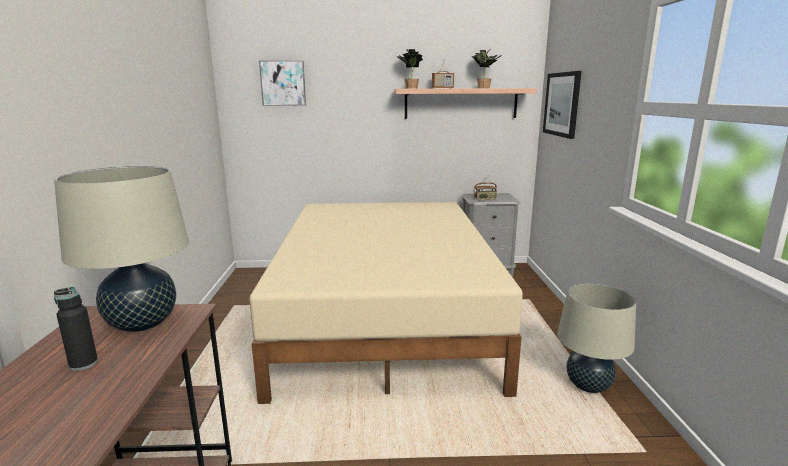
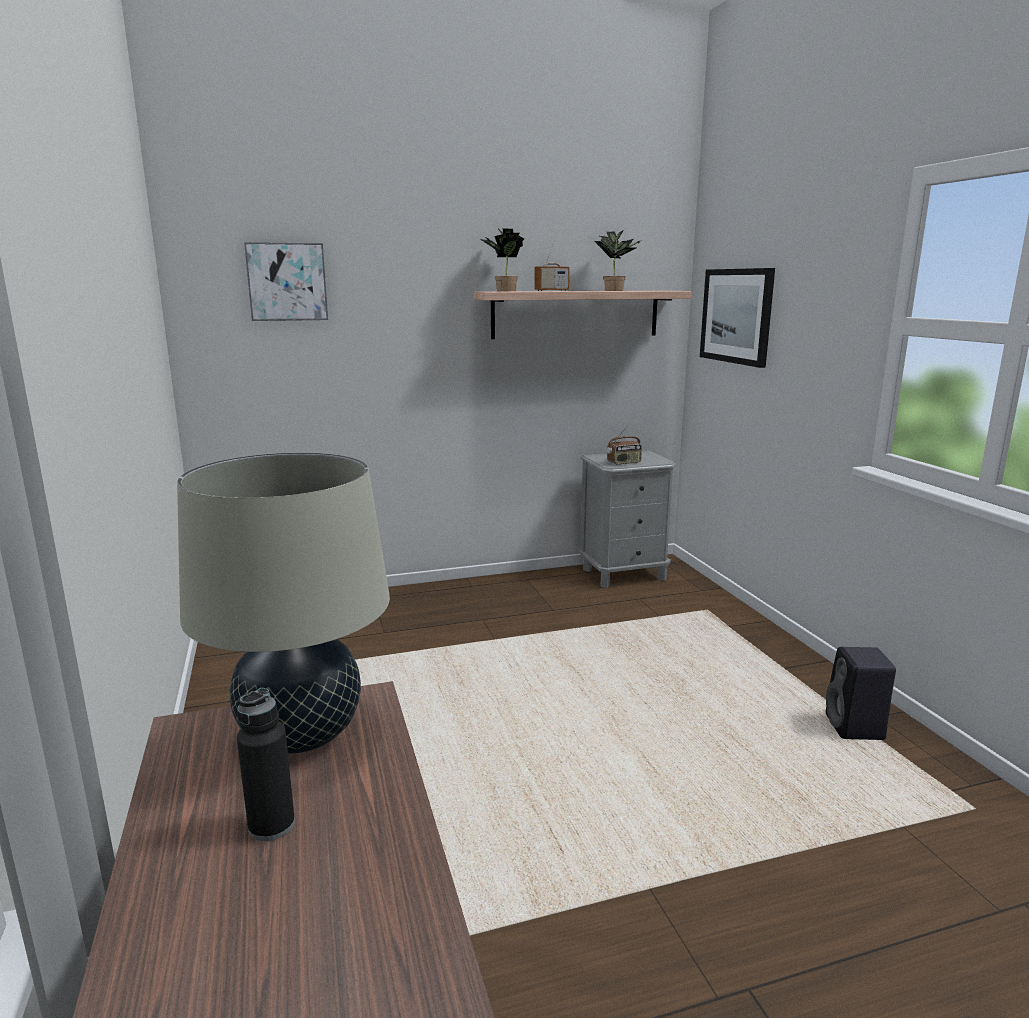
camera: 15 degrees left, 0 degrees up
(385, 315) = (511, 661): beige bed -> none
(588, 386) = (855, 728): beige table lamp -> black speaker

